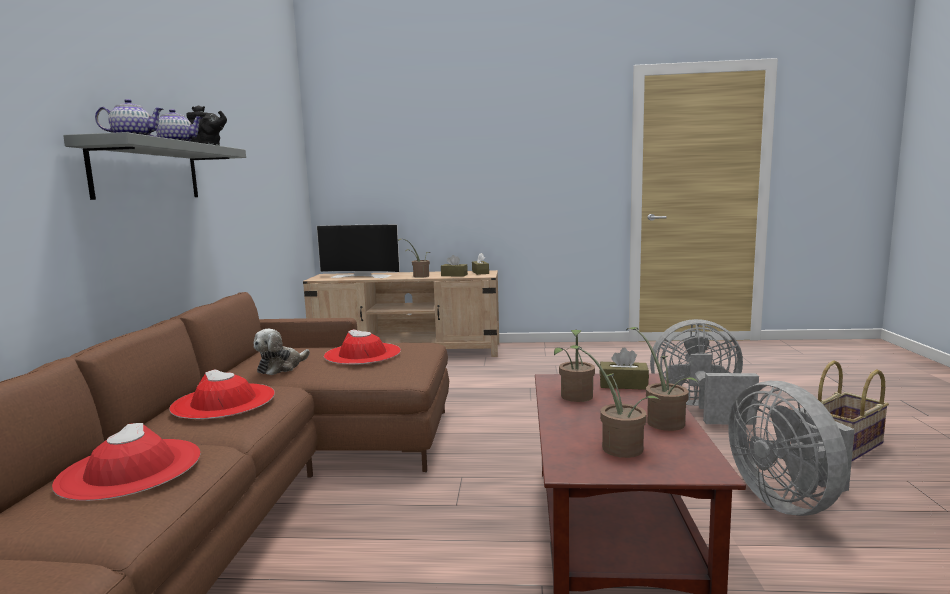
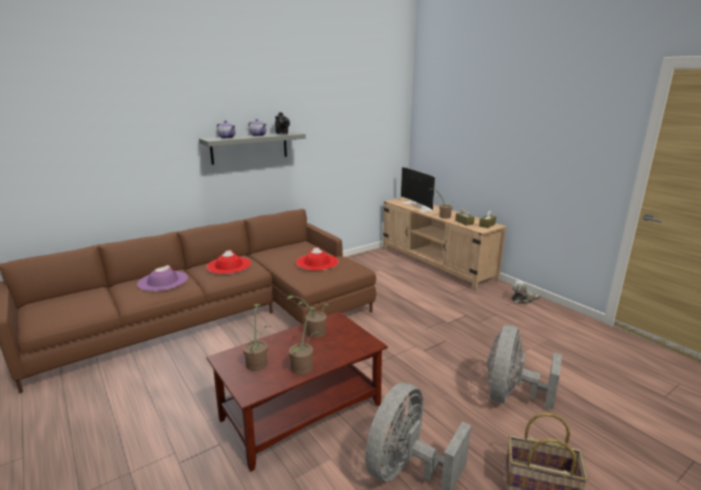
camera: 50 degrees right, 10 degrees up
(130, 469) = (162, 281): red hat -> purple hat
(281, 367) = (280, 256): plush toy -> plush toy (523, 300)
(623, 384) = (350, 340): brown tissue box -> none
(700, 409) = (511, 396): grey fan -> grey fan turned 120 degrees counterclockwise

